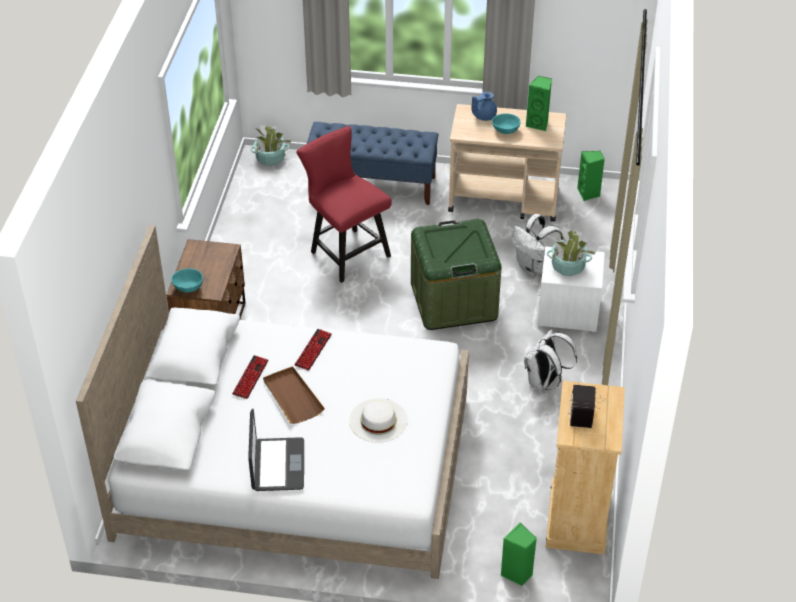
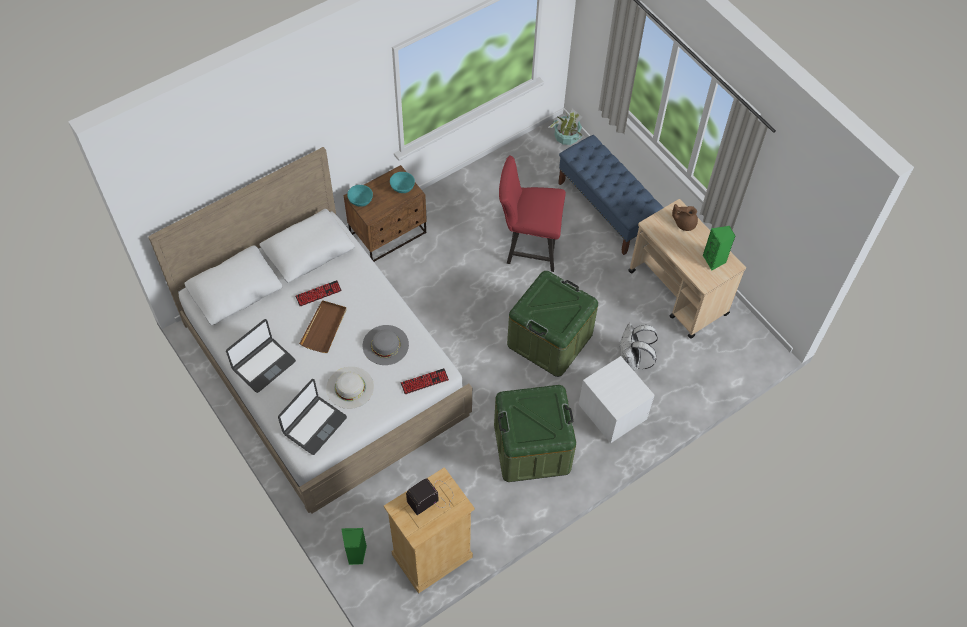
camera: 45 degrees right, 15 degrees up
(313, 350) = (373, 306): keyboard -> keyboard (424, 381)
(346, 252) = (528, 246): red chair -> red chair turned 90 degrees counterclockwise
(364, 368) = (385, 345): none -> grey hat
(388, 470) = (314, 425): none -> laptop
(483, 116) = (684, 223): blue teapot -> brown teapot
(506, 130) = (684, 247): turquoise bowl -> turquoise bowl (402, 187)
(544, 382) = (532, 448): white backpack -> green storage box
(568, 266) = (615, 384): potted plant -> none
(588, 194) = (744, 337): green speaker -> none

